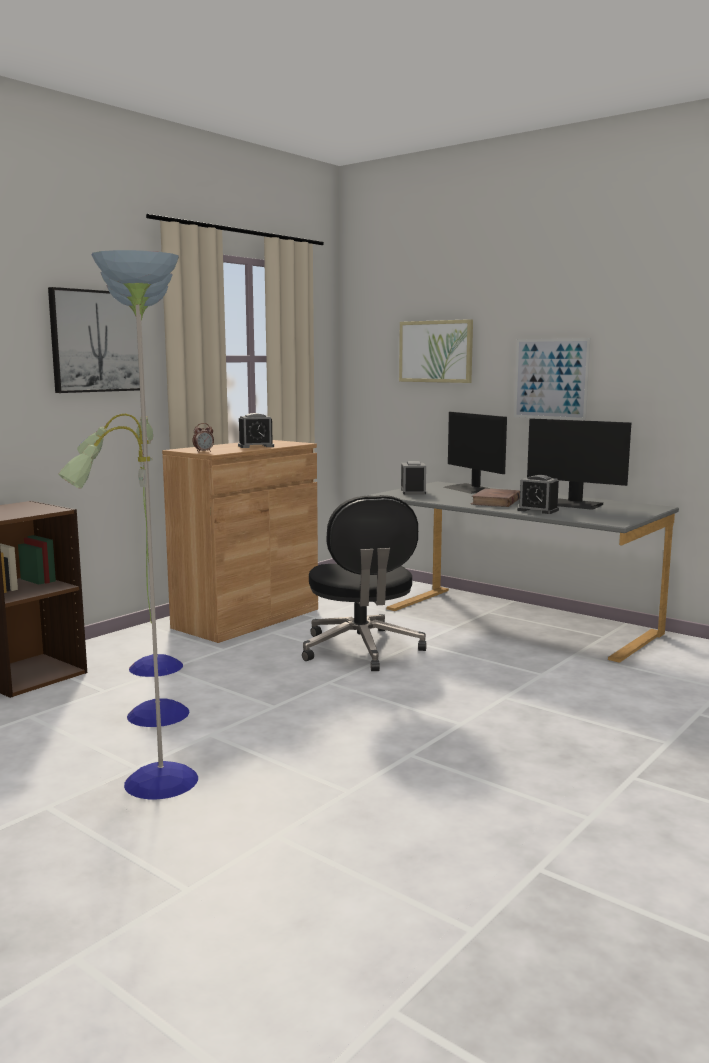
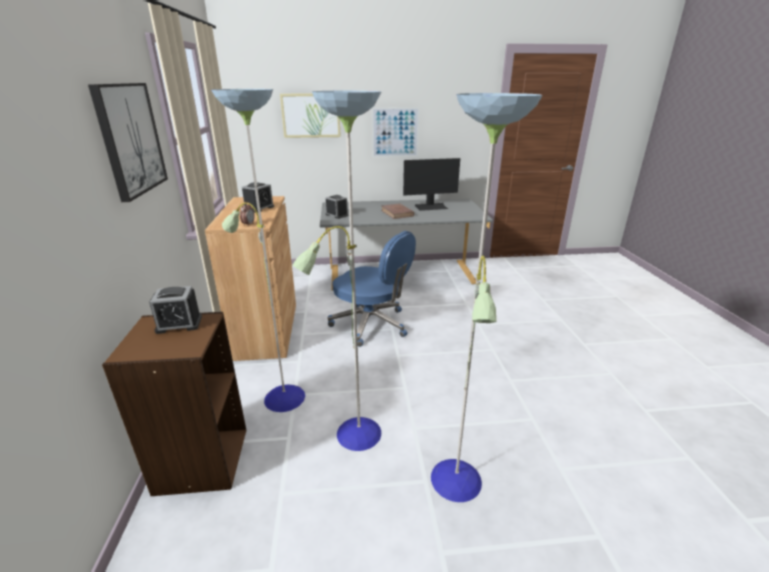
camera: 45 degrees left, 15 degrees up
(361, 650) = (371, 324): black office chair -> blue office chair
(469, 489) = (357, 205): monitor -> none
(538, 510) = (431, 215): alarm clock -> alarm clock (179, 324)

